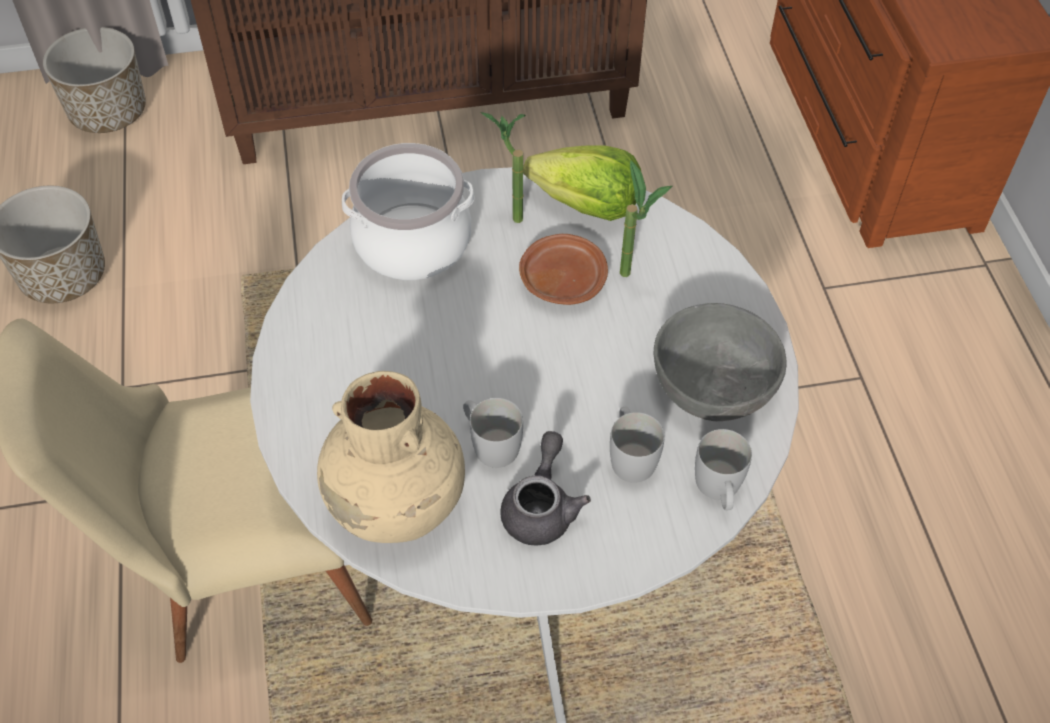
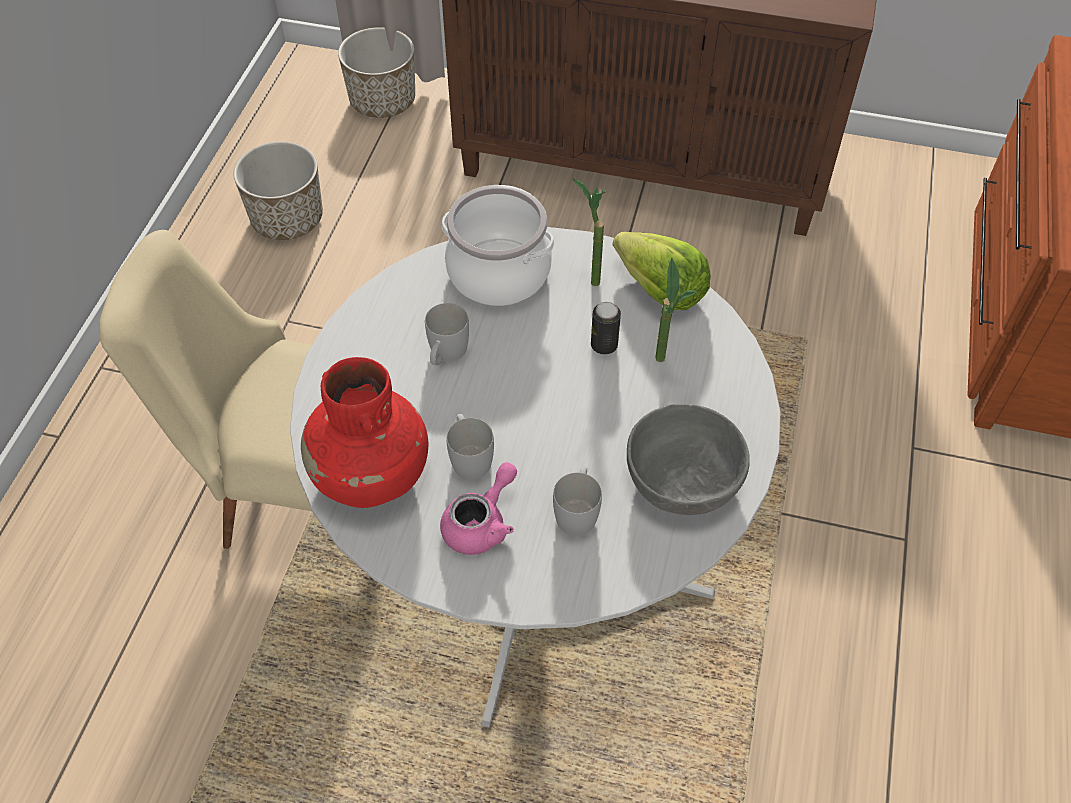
camera: 25 degrees right, 0 degrees up
(396, 503) = (370, 475): beige vase -> red vase
(541, 507) = (481, 524): grey teapot -> pink teapot
(562, 279) = (604, 345): brown plate -> can
(719, 490) = (636, 569): white mug -> white mug (446, 354)

